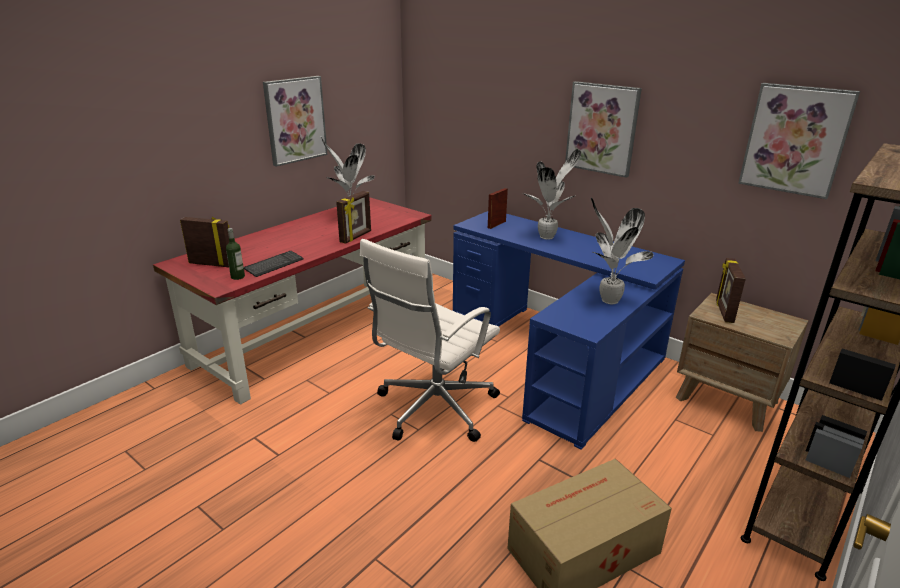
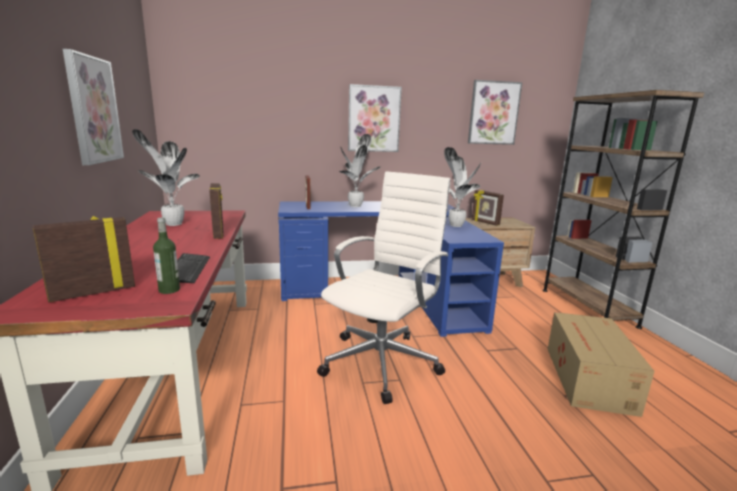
camera: 50 degrees left, 10 degrees down
(433, 409) = (383, 361): white office chair -> white office chair turned 135 degrees counterclockwise

